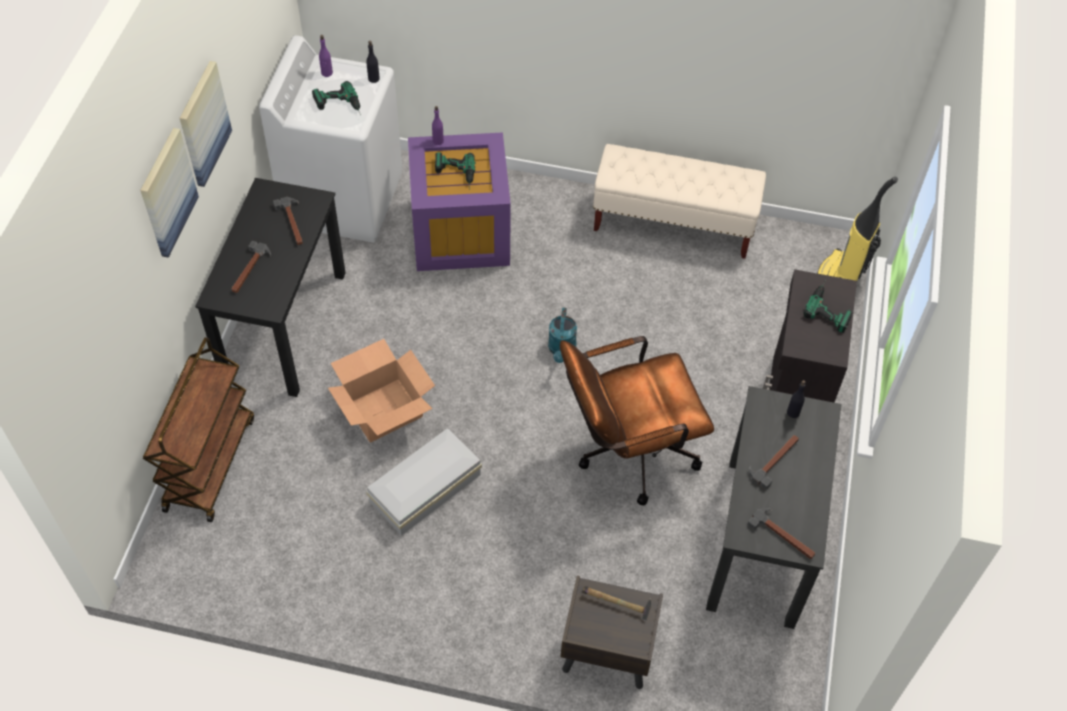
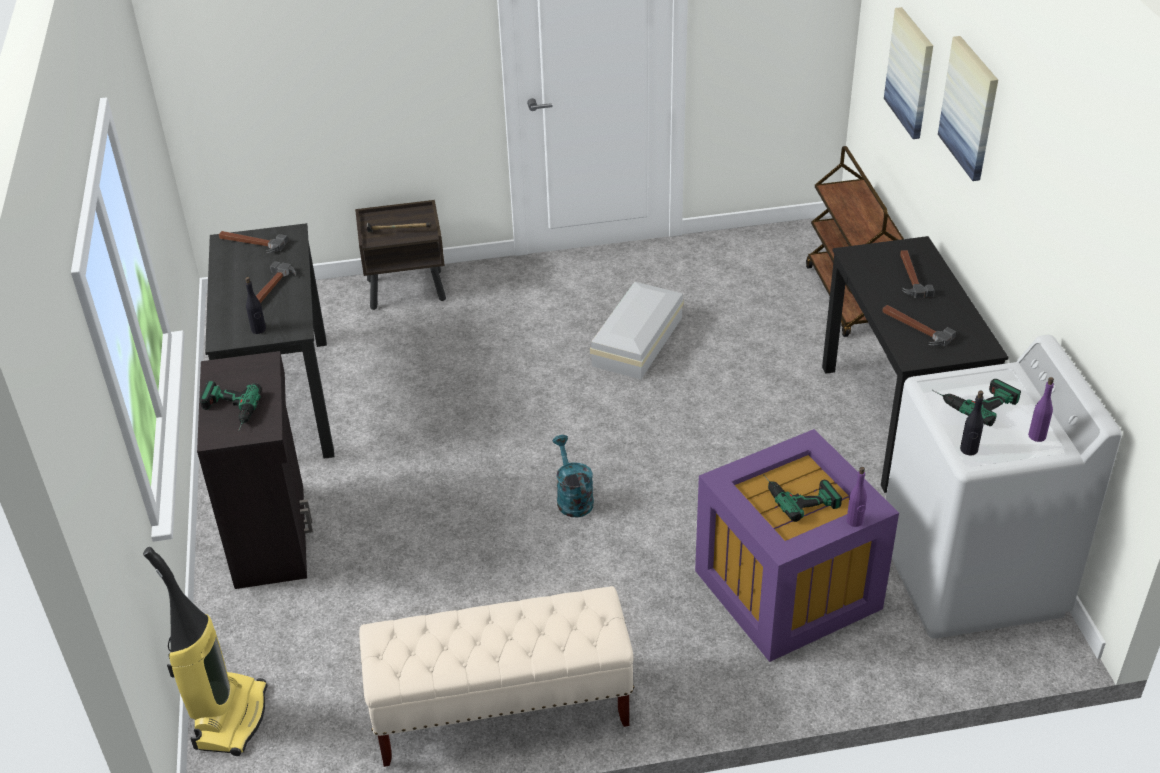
camera: 160 degrees right, 15 degrees down
(203, 124) = (1015, 167): picture -> picture (910, 72)
(383, 410) = (727, 384): cardboard box -> none
(627, 453) = (450, 428): brown office chair -> none

